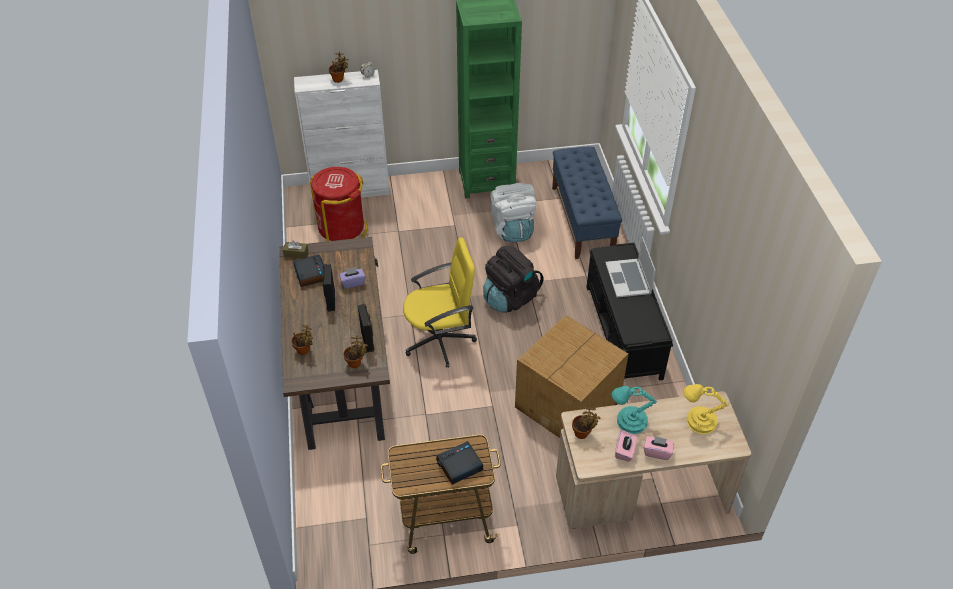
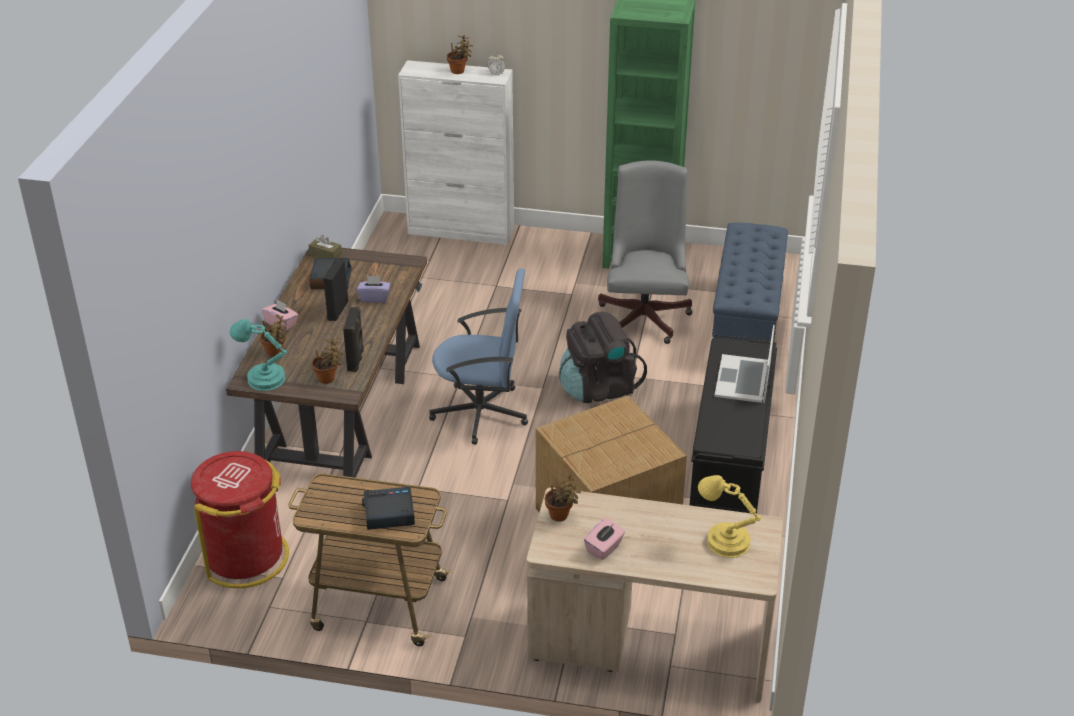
camera: 20 degrees right, 10 degrees down
(342, 229) = (427, 270): red trash can -> red trash can (246, 557)
(440, 340) = (482, 413): yellow office chair -> blue office chair
(512, 229) = (645, 314): white backpack -> grey office chair
(629, 422) = (630, 518): turquoise table lamp -> turquoise table lamp (263, 379)
(657, 452) = (646, 560): pink tissue box -> pink tissue box (281, 324)

